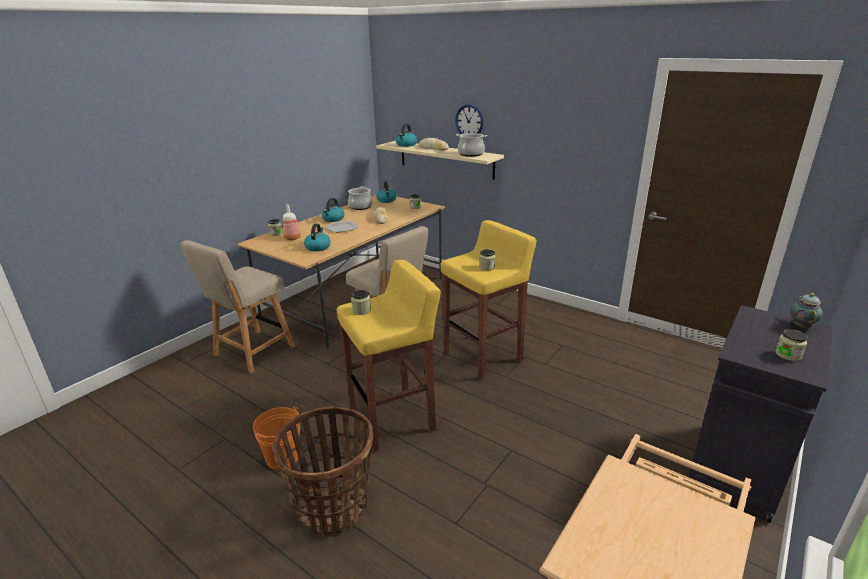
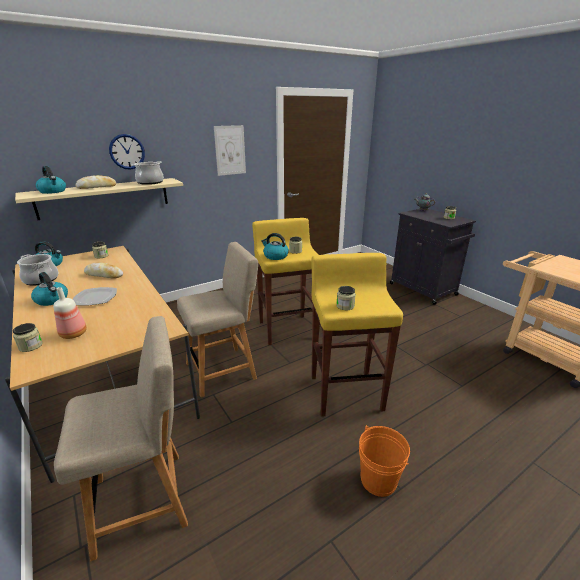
camera: 70 degrees left, 0 degrees up
(251, 352) = (146, 499): beige chair -> beige chair turned 75 degrees counterclockwise
(318, 247) = (135, 319): kettle -> kettle (275, 256)
(333, 506) = (447, 448): basket -> none
(573, 136) = (230, 150): none -> picture

